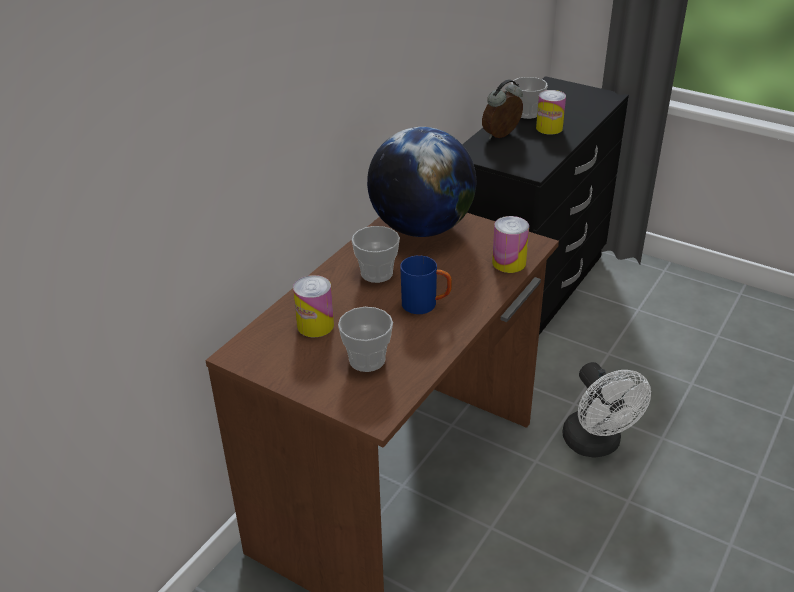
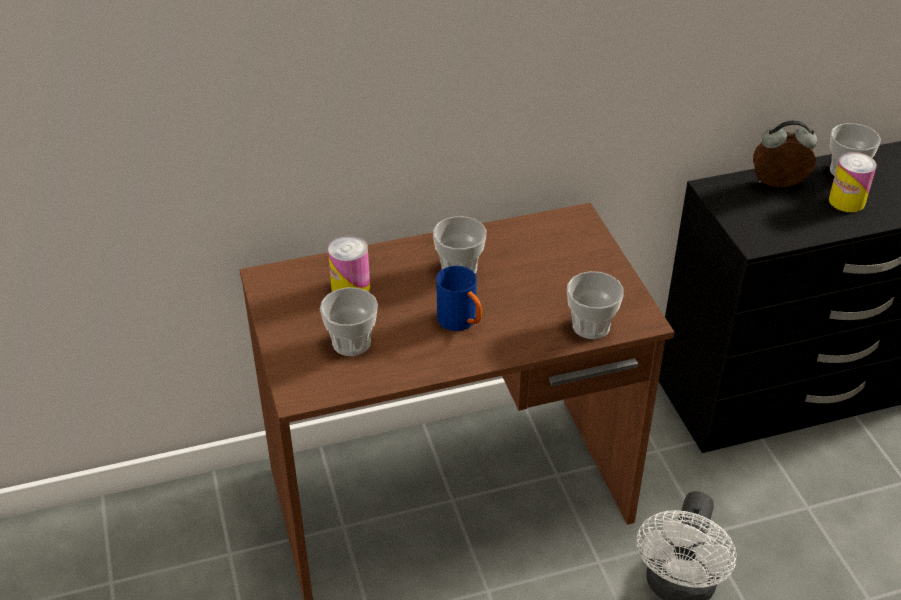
camera: 40 degrees right, 5 degrees up
(421, 228) = (556, 246): globe -> none
(509, 263) = (591, 326): can -> cup

